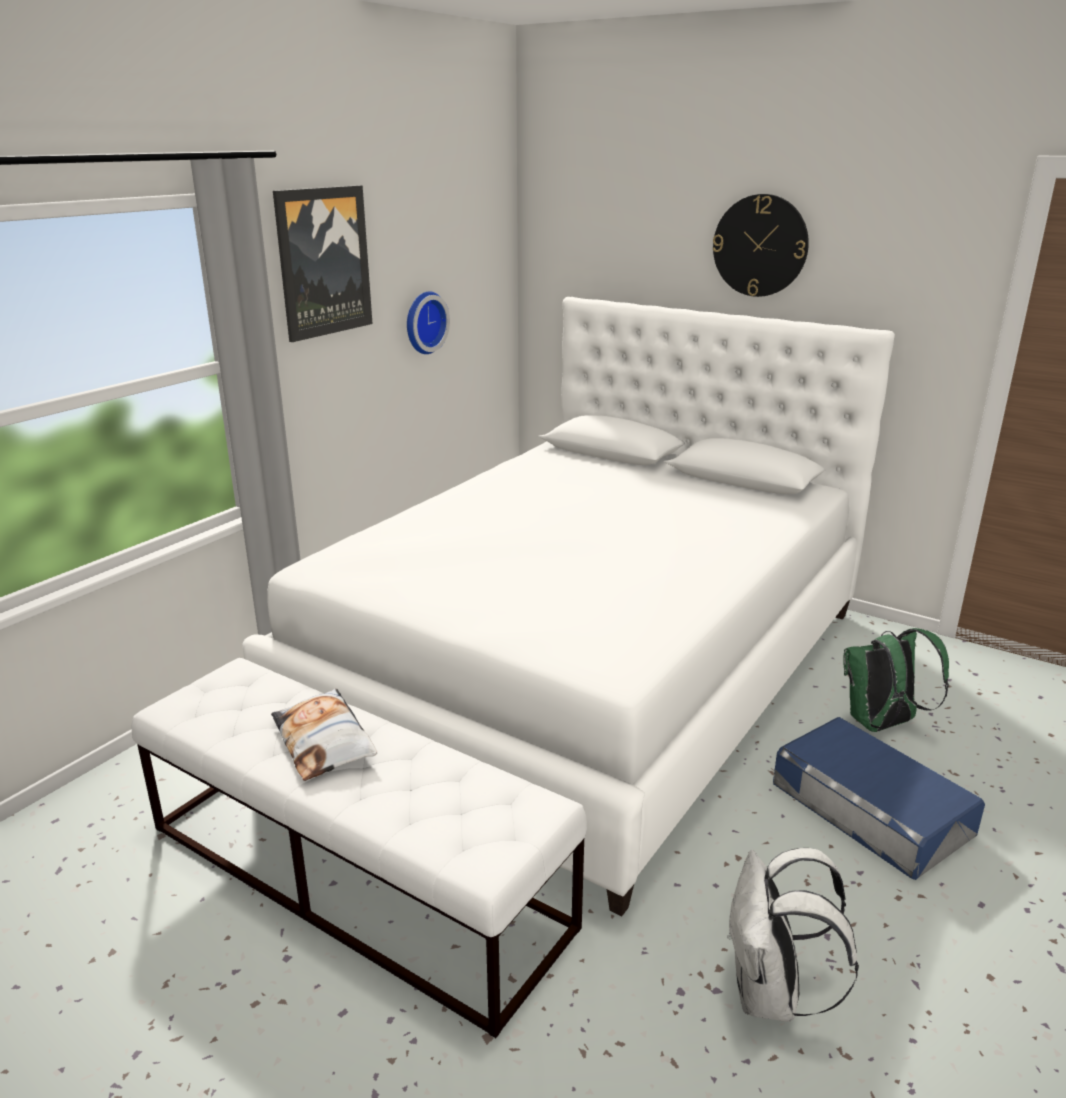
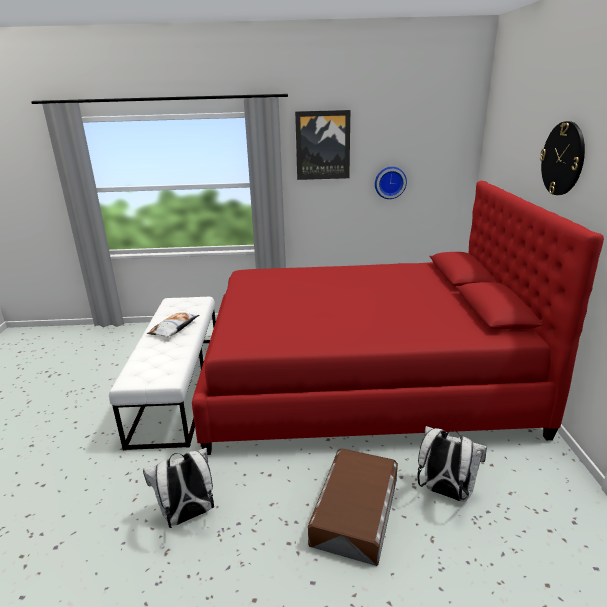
camera: 55 degrees right, 0 degrees up
(588, 670) = (362, 379): white bed -> red bed
(871, 808) = (355, 511): blue storage box -> brown storage box
(881, 724) = (445, 492): green backpack -> white backpack

